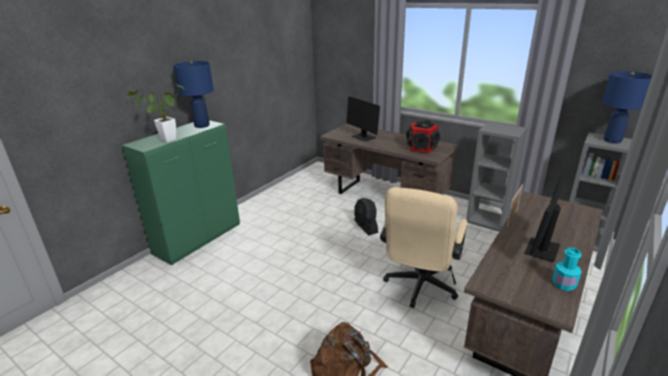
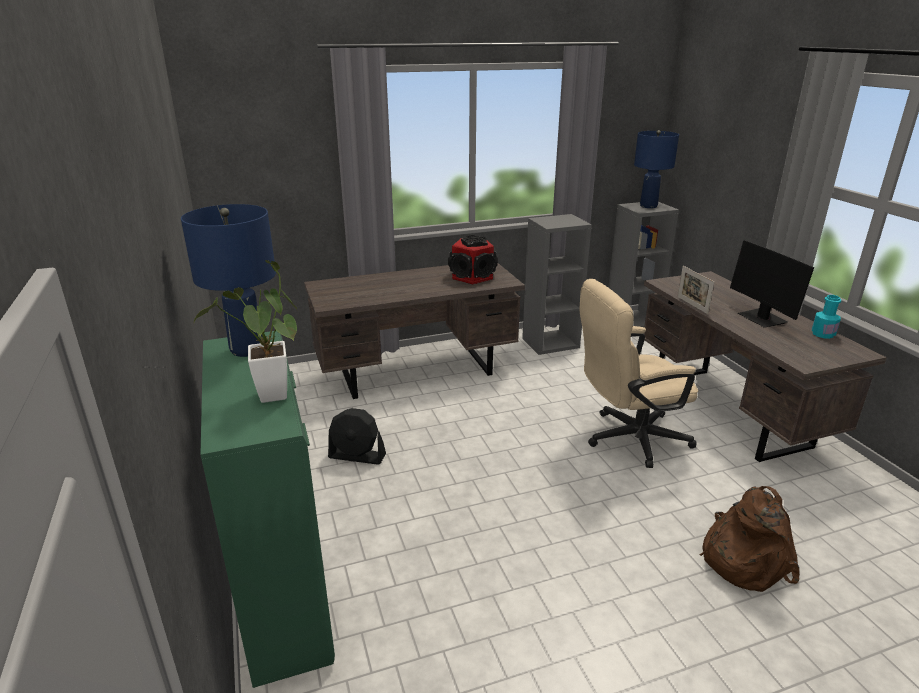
camera: 55 degrees left, 0 degrees up
(363, 137) = (378, 290): monitor -> none
(366, 227) = (467, 417): black fan -> black fan (357, 456)
(419, 287) = (628, 439): beige office chair -> beige office chair turned 105 degrees clockwise

